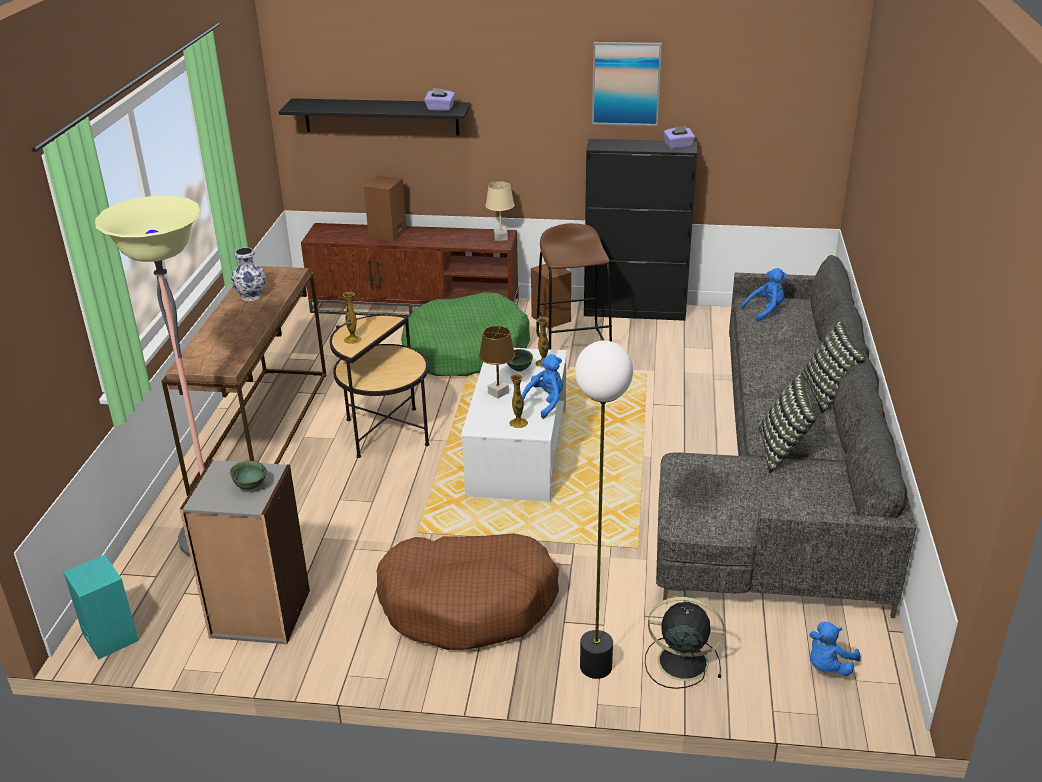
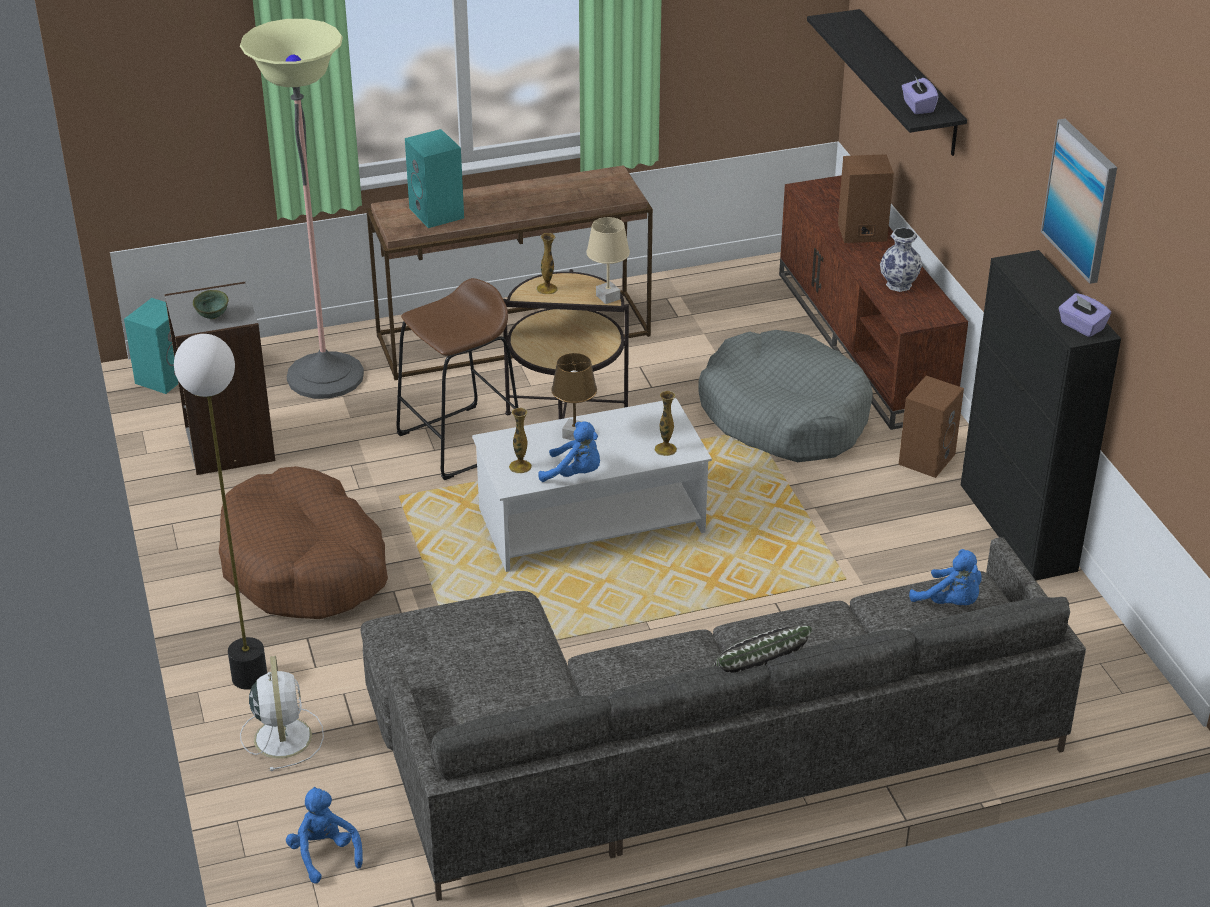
camera: 65 degrees right, 5 degrees up
(222, 346) = (438, 213): none -> turquoise speaker
(252, 296) = (555, 191): vase -> vase (899, 285)
(465, 351) = (784, 415): green dog bed -> grey dog bed
(501, 238) = (929, 316): beige table lamp -> beige table lamp (608, 297)
(520, 369) = (638, 435): green bowl -> none
(573, 344) = (875, 496): brown stool -> brown stool (460, 442)
(680, 662) = (282, 736): black fan -> white fan
(783, 450) = (582, 681): pillow -> none
(828, 666) = (324, 853): blue plush toy -> blue plush toy turned 45 degrees clockwise

